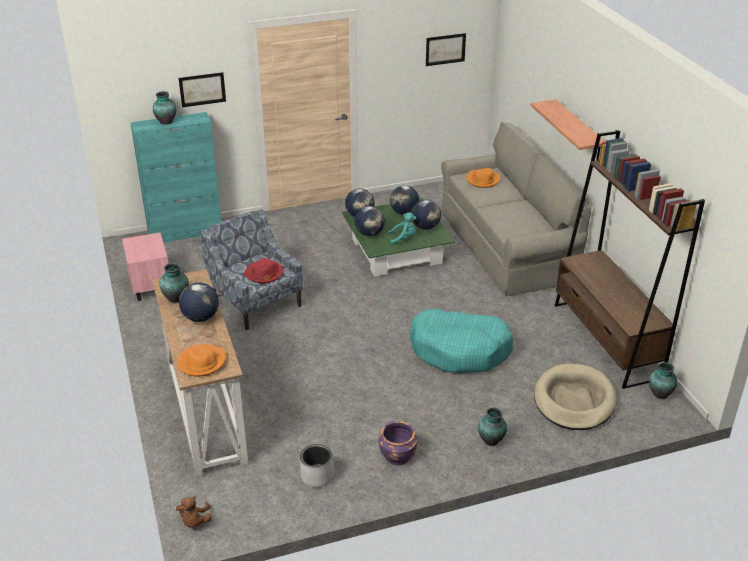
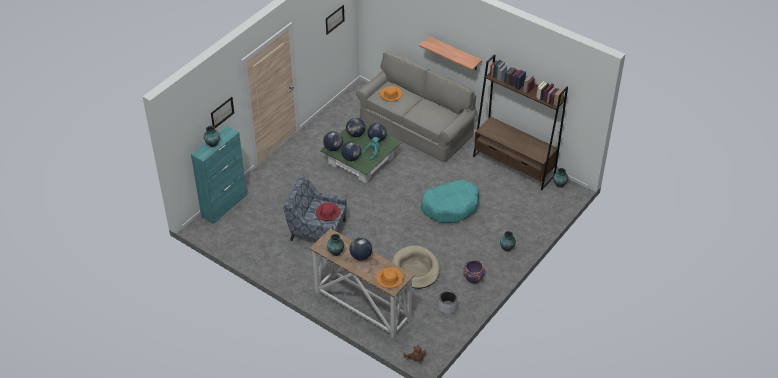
camera: 35 degrees left, 10 degrees up
(151, 286) = (247, 251): pink nightstand -> none
(574, 400) = (525, 208): beige dog bed -> beige dog bed (415, 269)

